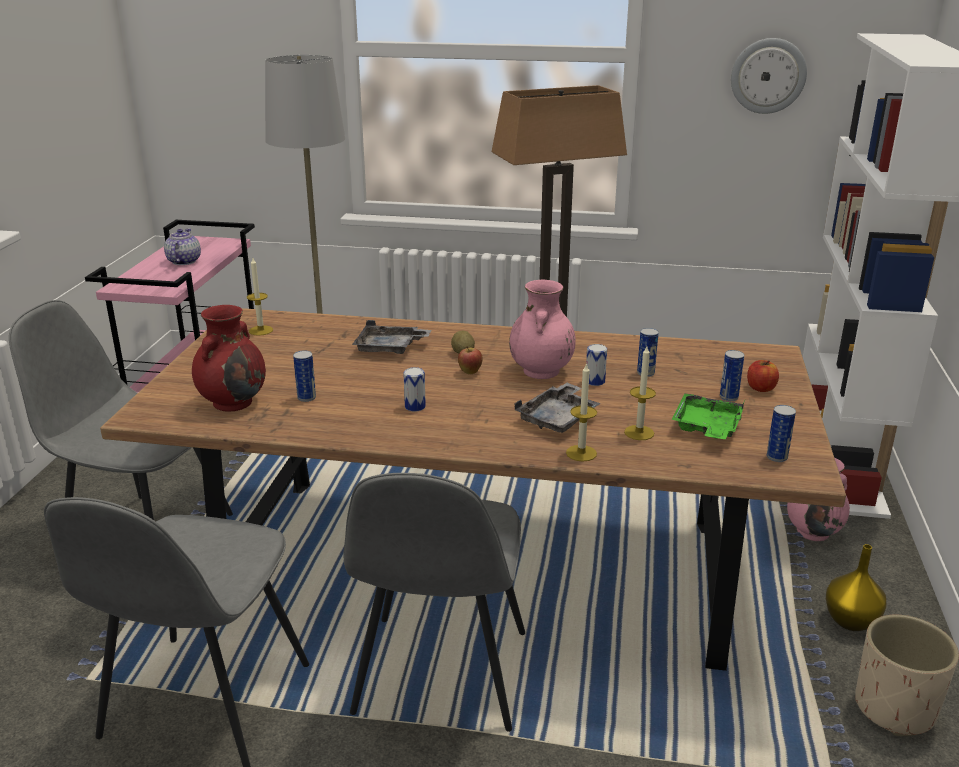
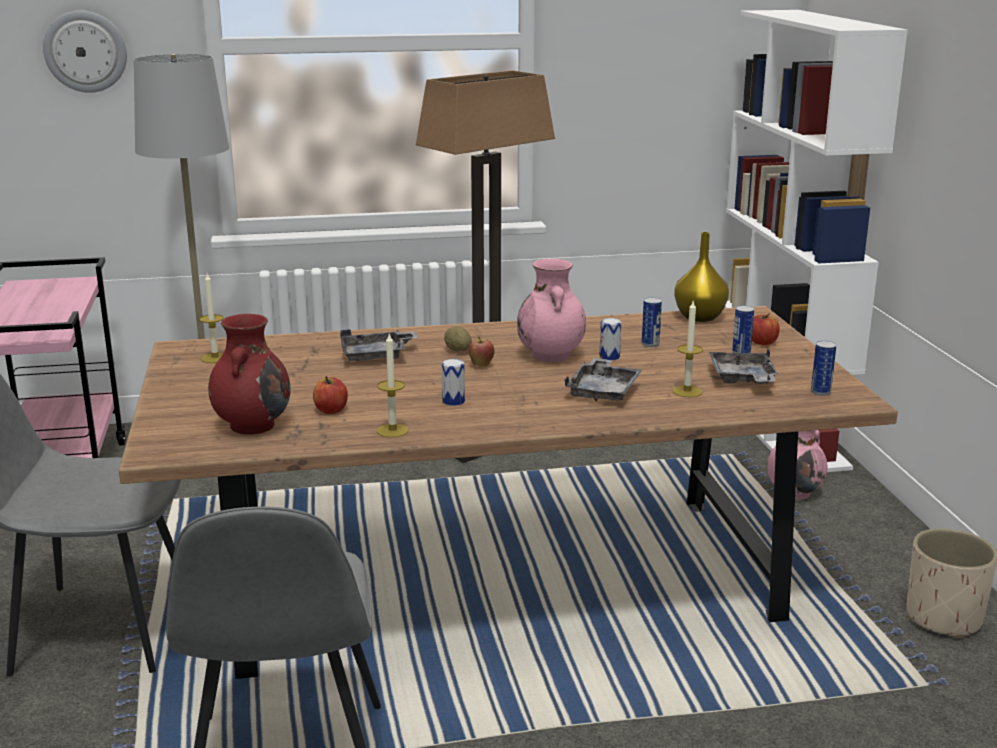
camera: 20 degrees left, 5 degrees down
(183, 261) = (40, 306): teapot -> none
(306, 398) = (331, 410): can -> apple
(440, 675) = (525, 685): grey chair -> none
(581, 453) = (650, 415): candle -> candle (392, 430)
(706, 428) = (742, 379): green tray -> grey tray
(768, 76) = (659, 55): wall clock -> wall clock (85, 51)
(850, 621) = (869, 559): yellow vase -> yellow vase (699, 317)

